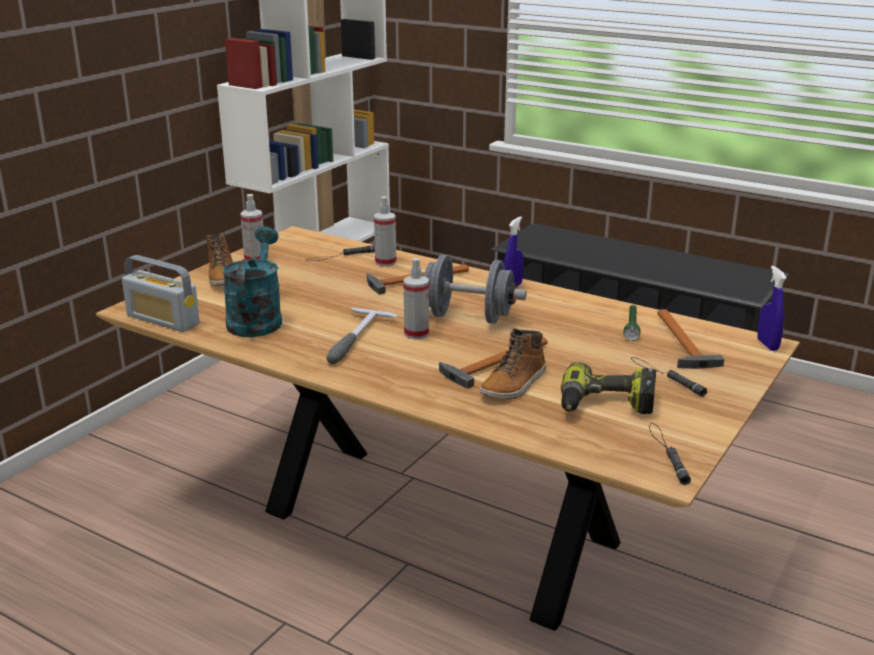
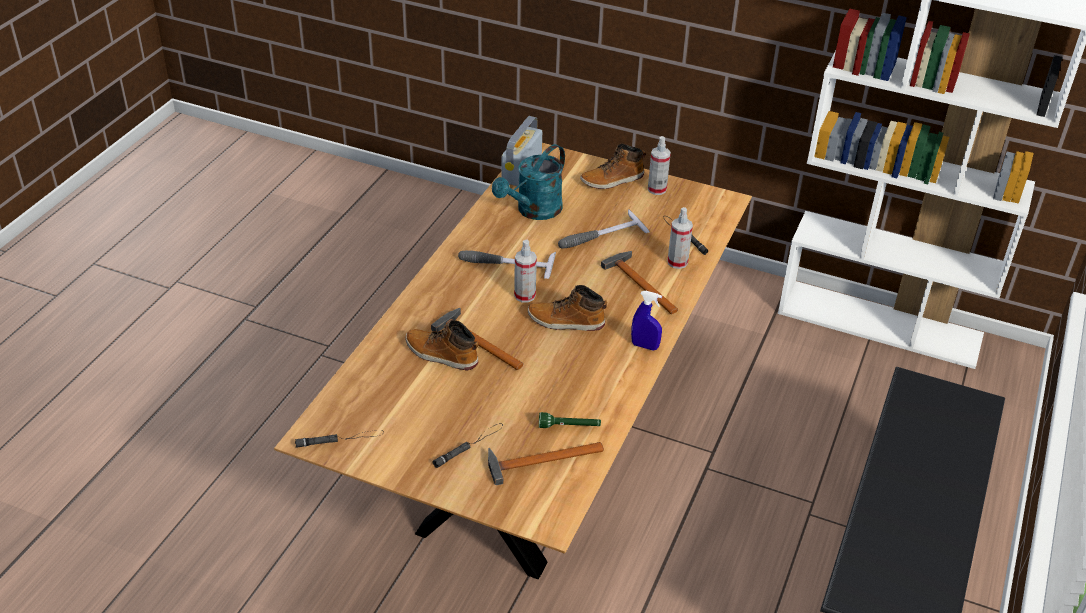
camera: 80 degrees right, 15 degrees up
(256, 319) = (534, 211): turquoise watering can -> turquoise watering can turned 135 degrees clockwise
(324, 291) = (599, 236): none -> hammer
(467, 317) = (566, 322): grey dumbbell -> boot
(605, 405) = (412, 406): power drill -> none
(767, 345) = (550, 524): blue spray bottle -> none

